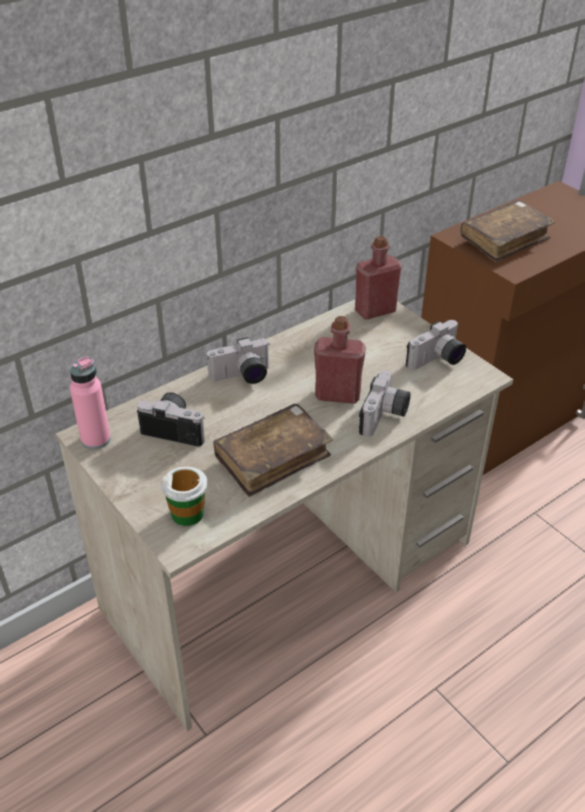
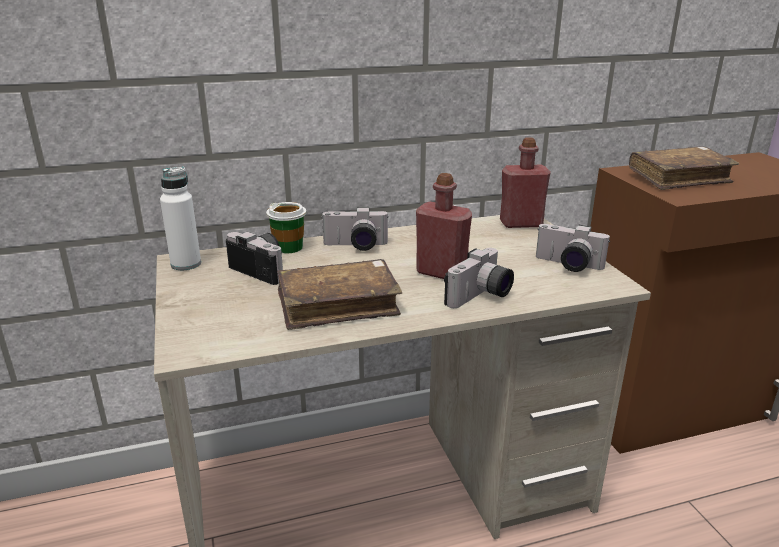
camera: 20 degrees right, 15 degrees down
(96, 439) = (186, 264): pink bottle -> white bottle
(187, 513) = (216, 330): cup -> cup (289, 247)
(437, 361) = (567, 265): camera -> camera turned 45 degrees clockwise

